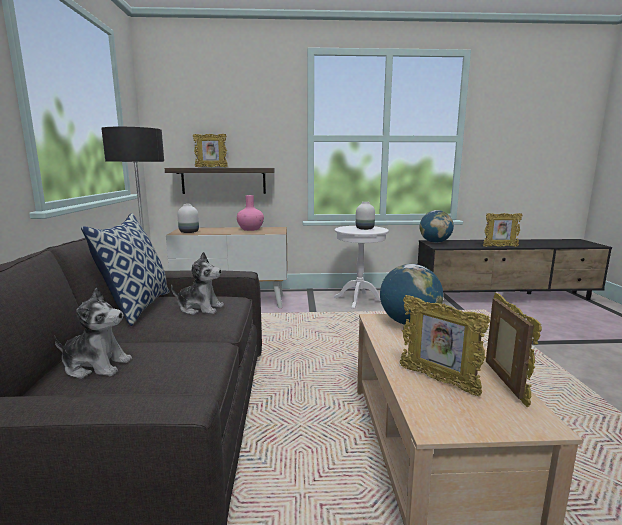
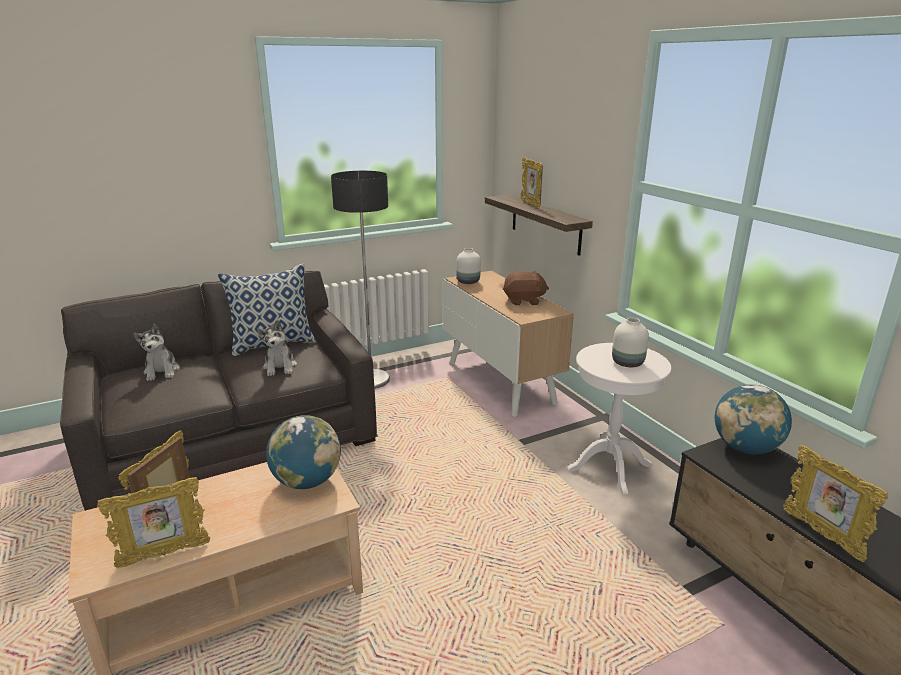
camera: 65 degrees right, 10 degrees up
(250, 229) = (524, 301): pink vase -> brown plush toy

